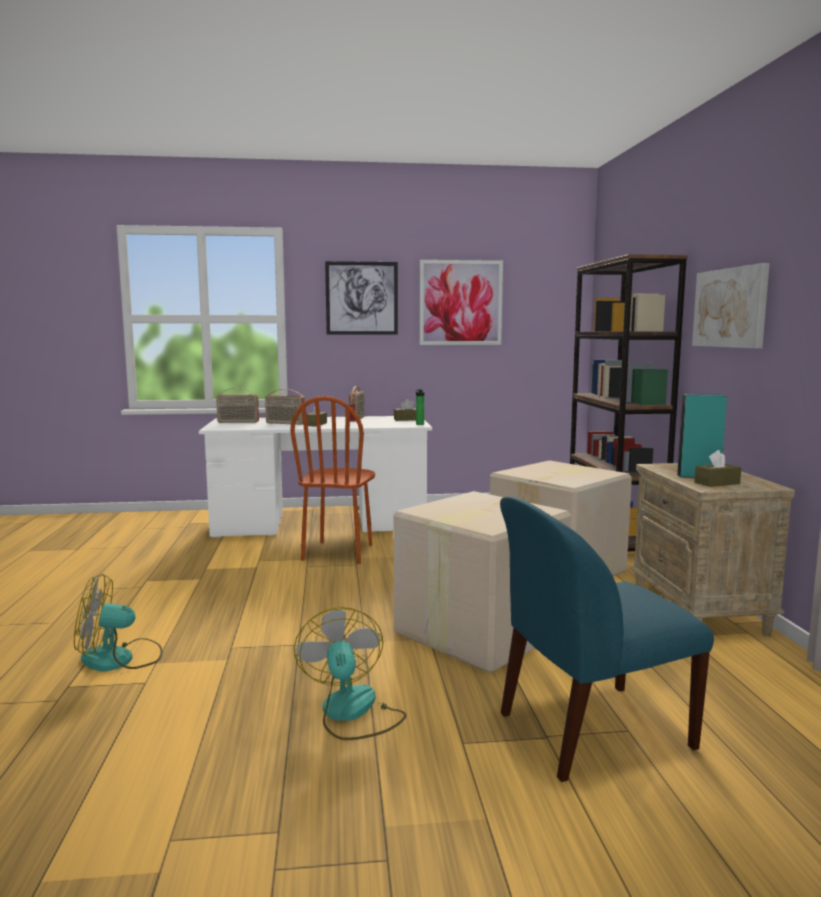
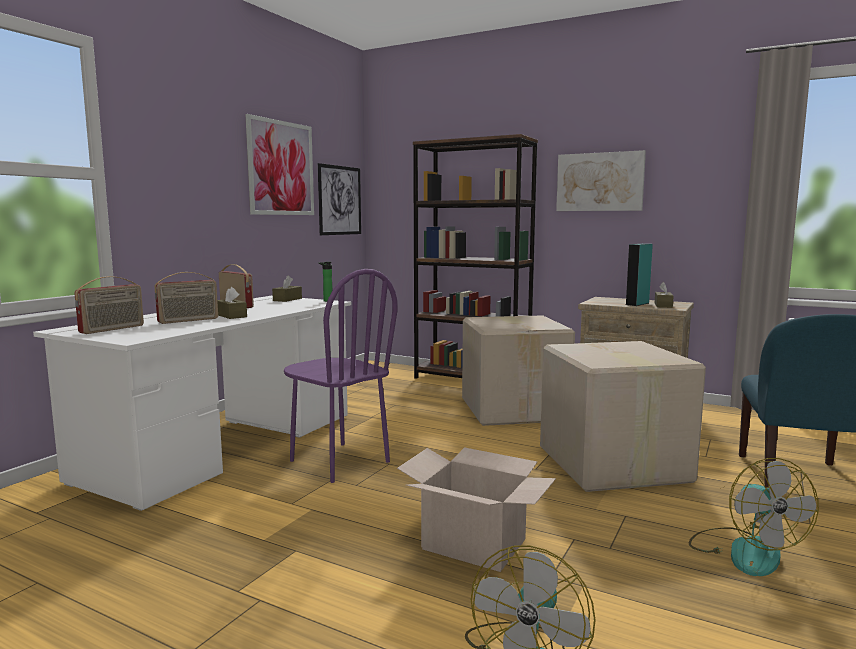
camera: 55 degrees left, 0 degrees up
(254, 616) = (473, 545): none -> cardboard box
(338, 552) = (339, 461): brown chair -> purple chair
(352, 713) = (745, 551): fan -> fan turned 120 degrees counterclockwise
(361, 298) = (193, 153): picture -> picture (340, 200)

